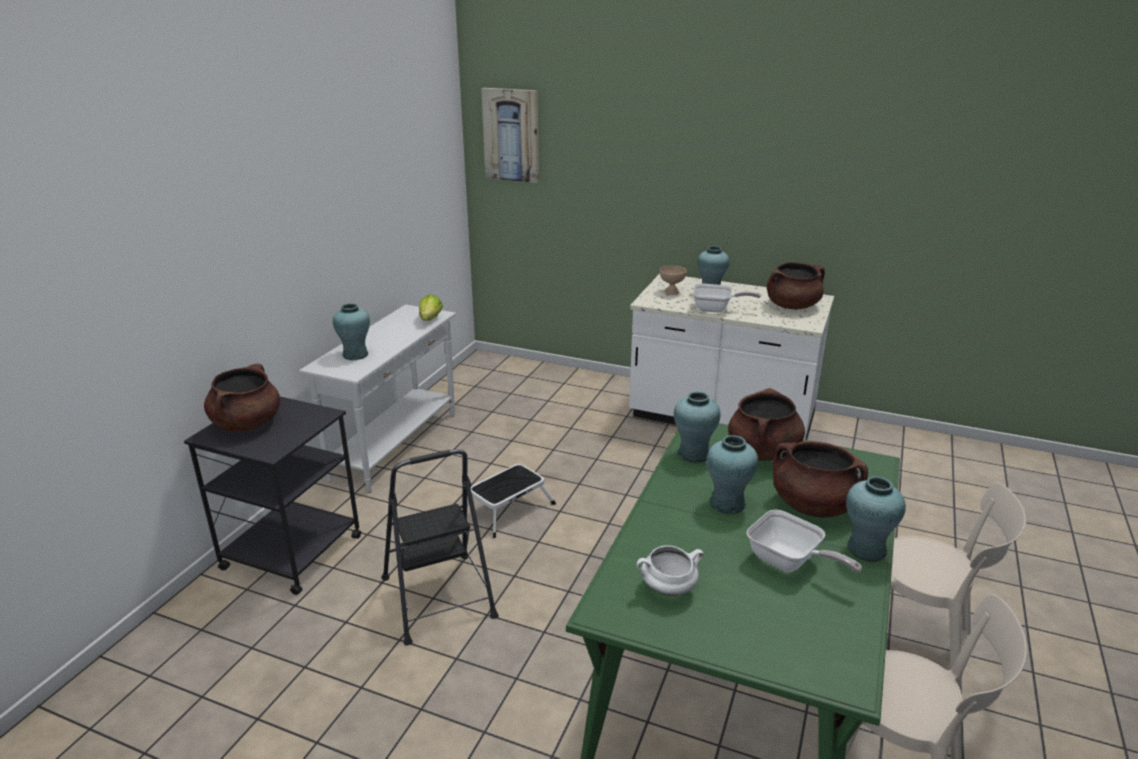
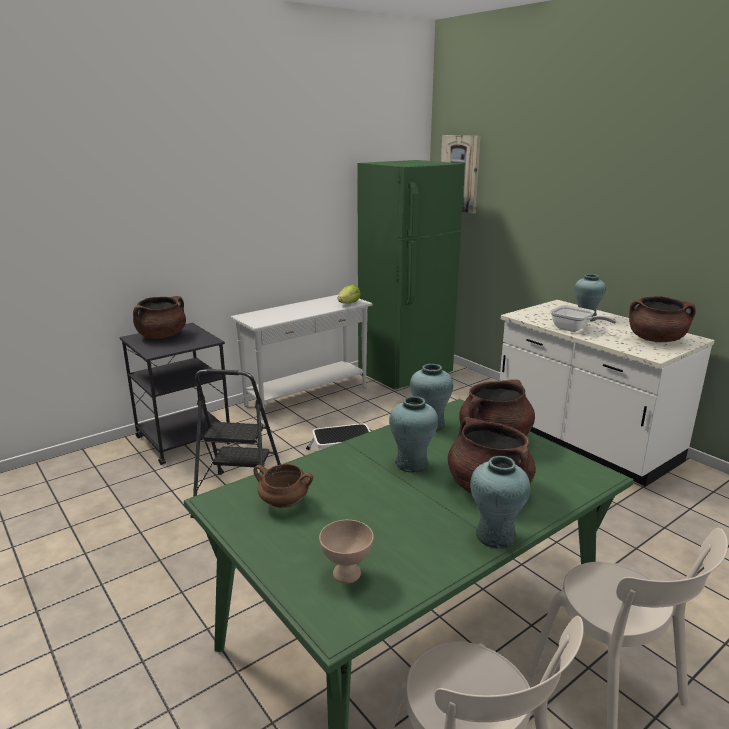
camera: 30 degrees right, 5 degrees down
(355, 355) = (274, 314): turquoise vase -> none
(483, 384) = (405, 373): none -> green fridge
(668, 589) = (283, 503): white cooking pot -> brown cooking pot
(671, 292) = (549, 312): beige bowl -> beige bowl (345, 574)
(789, 563) = (407, 520): frying pan -> none

